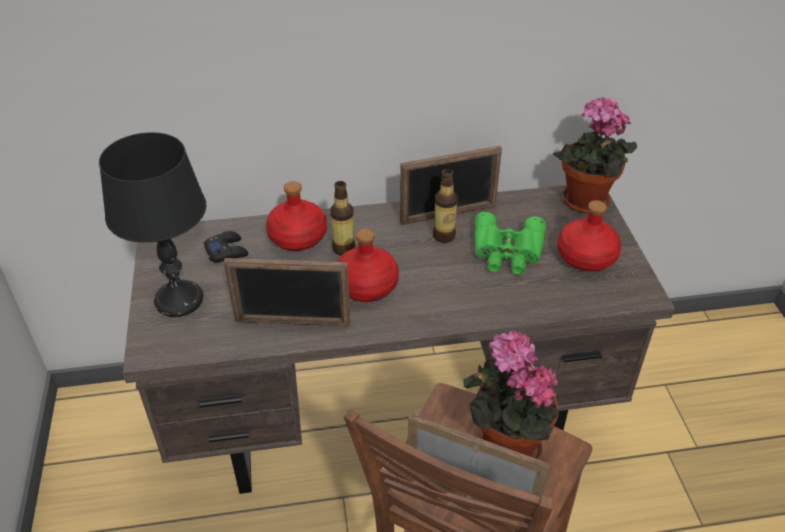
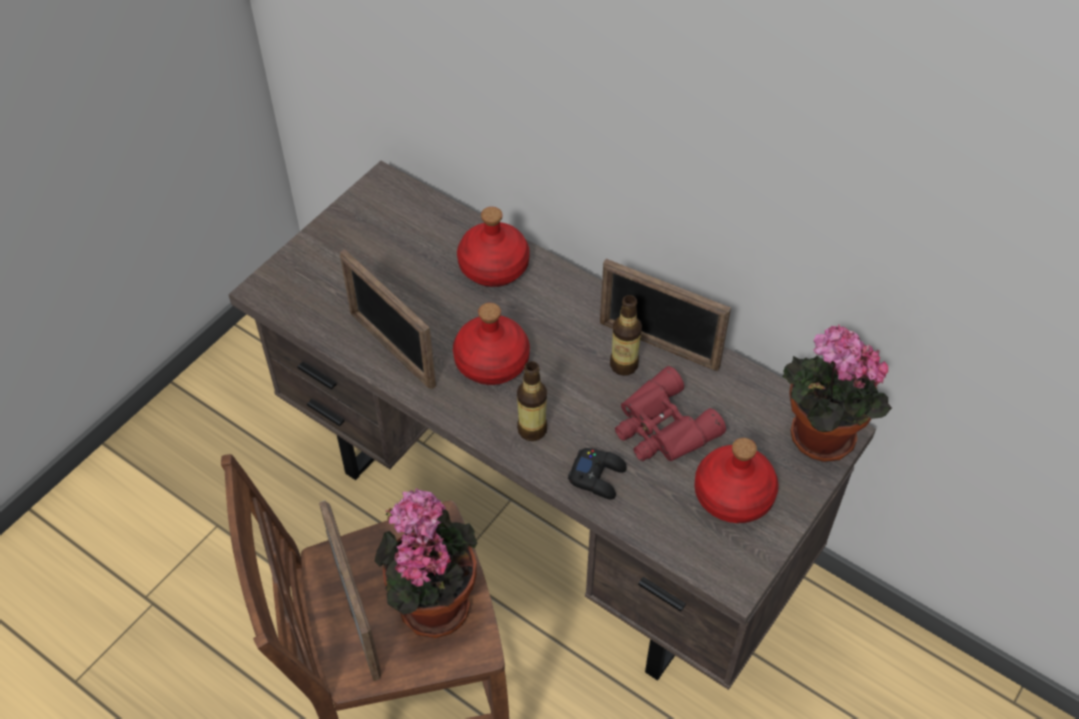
camera: 45 degrees right, 10 degrees up
(178, 300) = (332, 258): black table lamp -> none
(227, 251) = (420, 237): black game controller -> black game controller (598, 476)
(343, 249) = (517, 309): bottle -> bottle (532, 429)
(507, 252) = (662, 428): green binoculars -> red binoculars

